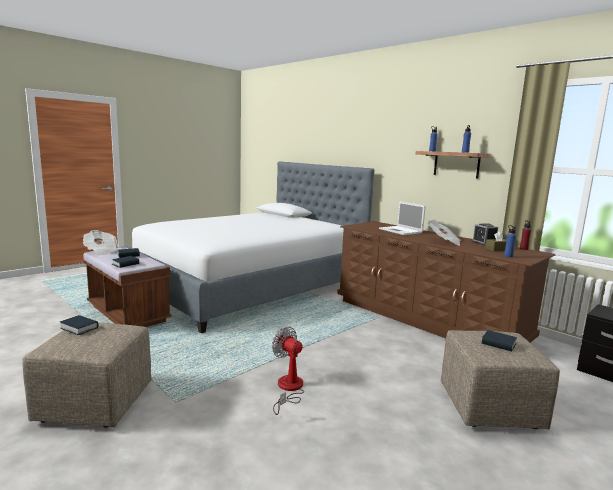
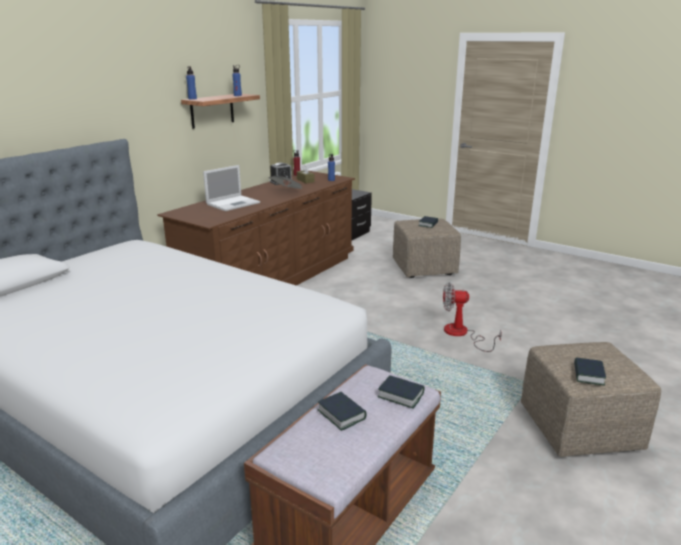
camera: 100 degrees left, 10 degrees up
(101, 251) = (332, 464): newspaper -> none
(288, 389) = (462, 334): fan -> fan turned 60 degrees clockwise

